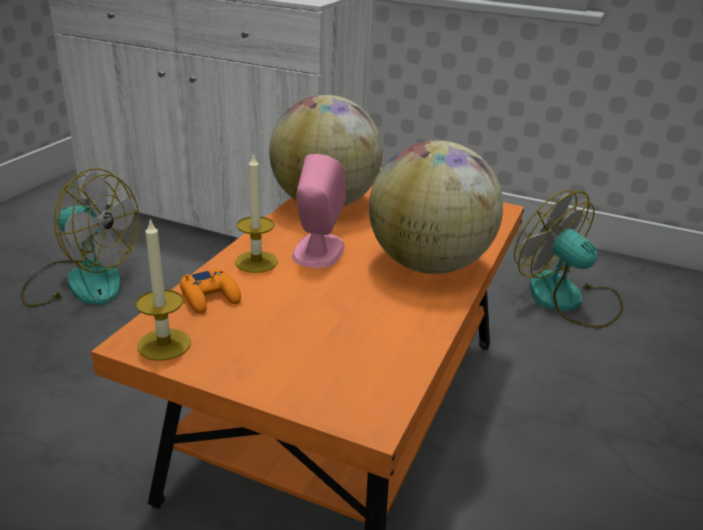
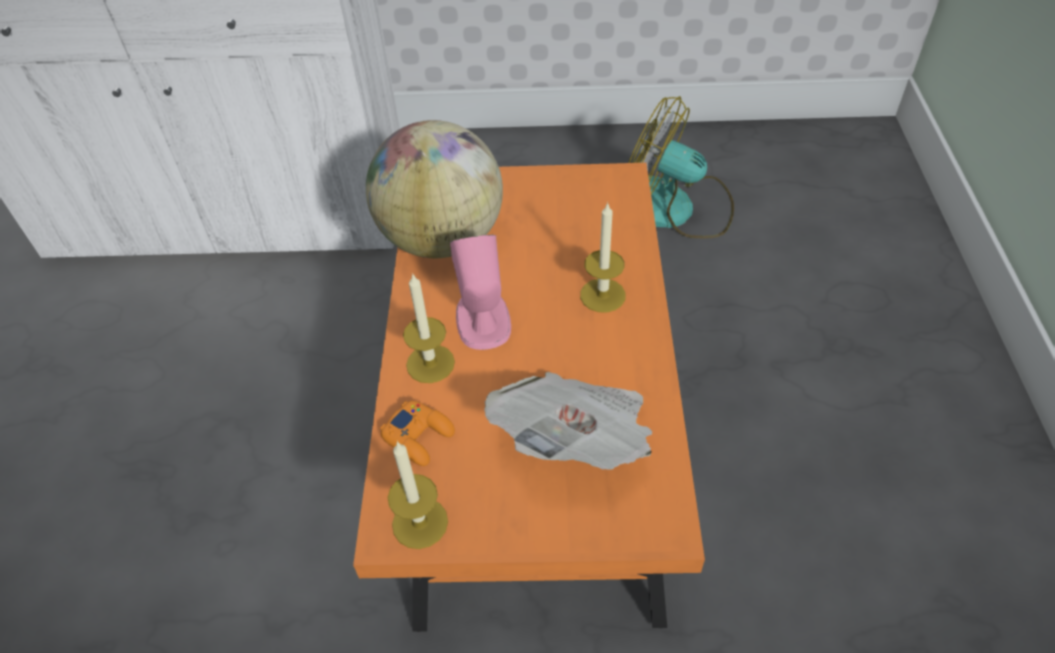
camera: 20 degrees left, 20 degrees up
(81, 281) = (138, 387): fan -> none
(336, 339) = (577, 441): none -> newspaper
(428, 264) = (602, 295): globe -> candle

